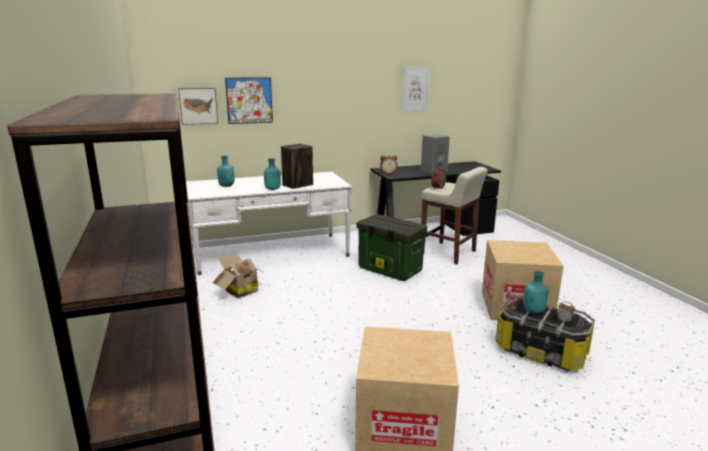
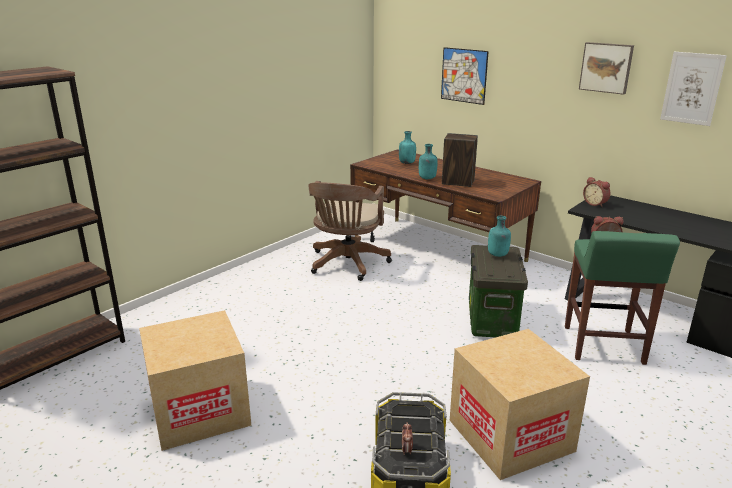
camera: 60 degrees right, 5 degrees up
(198, 106) = (418, 74): picture -> picture (606, 67)
(239, 291) = (347, 264): cardboard box -> brown office chair
(271, 253) = (437, 249): white desk -> brown desk
(434, 170) = (667, 223): grey speaker -> none
(449, 253) = (603, 346): beige stool -> green stool
(534, 311) = (411, 421): turquoise bottle -> turquoise bottle (497, 255)

